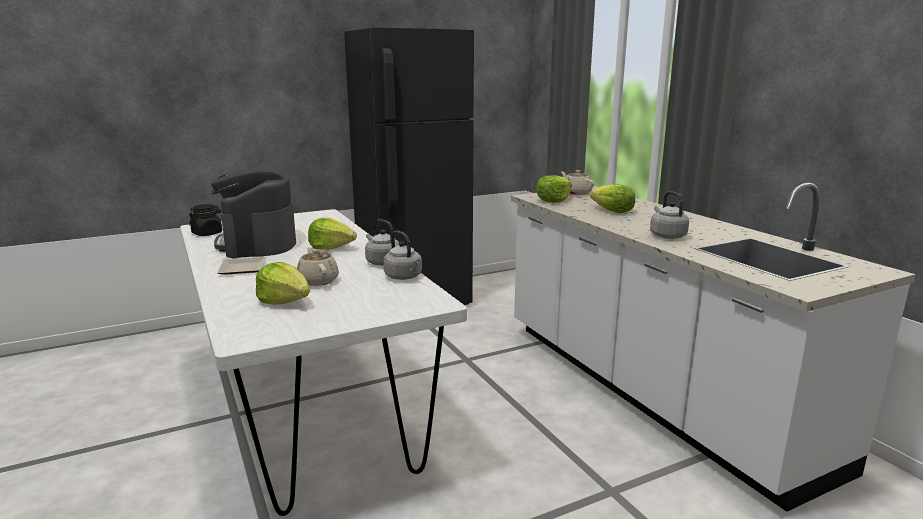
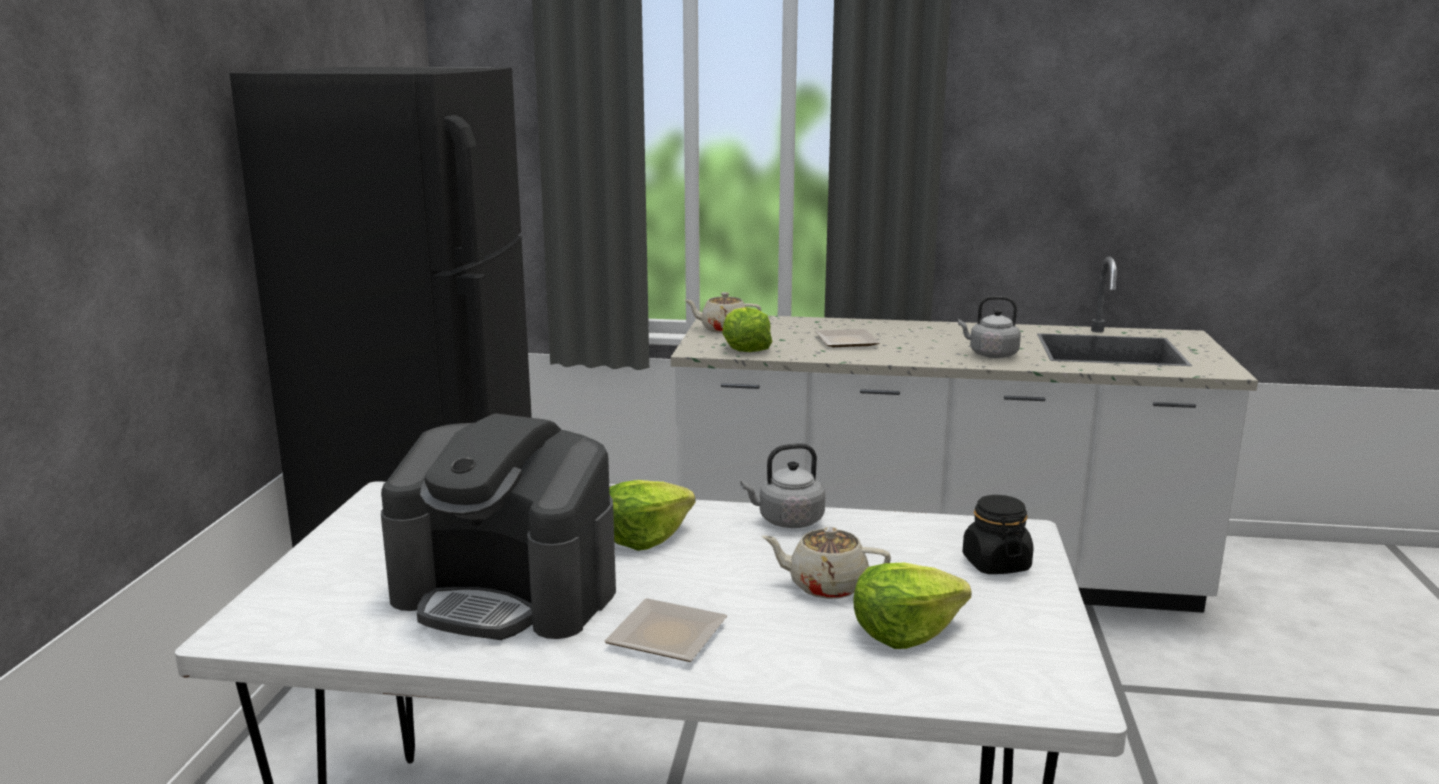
camera: 55 degrees left, 0 degrees up
(207, 233) = (326, 632): black jar -> black jar (995, 564)
(404, 277) = (882, 524): grey kettle -> none
(612, 211) = (849, 342): lettuce -> plate

